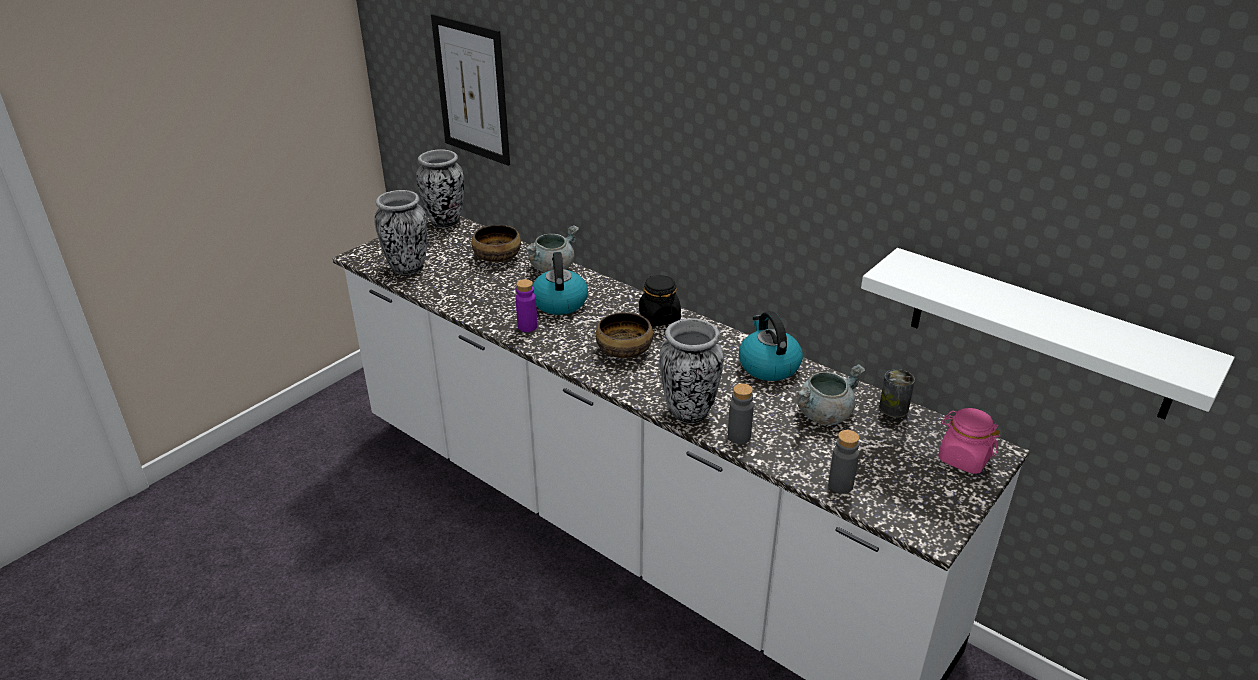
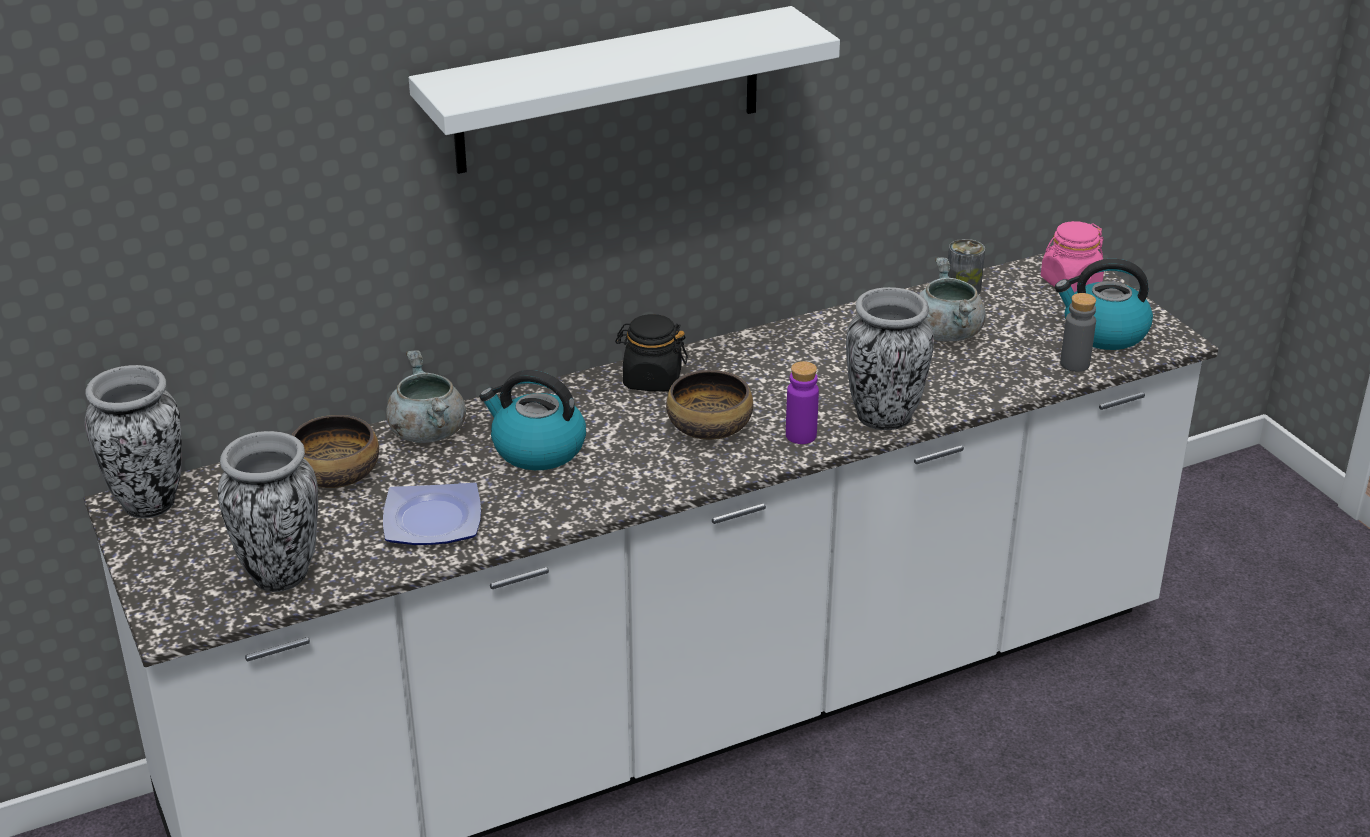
camera: 65 degrees left, 0 degrees up
(472, 90) = (145, 231): picture -> none
(473, 293) = (434, 521): none -> plate
(527, 327) = (582, 492): purple bottle -> purple bottle (801, 435)
(739, 436) = (953, 398): grey bottle -> none
(768, 365) = (825, 336): kettle -> kettle (1103, 333)
(1040, 333) = (1062, 116): white shelf -> white shelf (609, 90)

